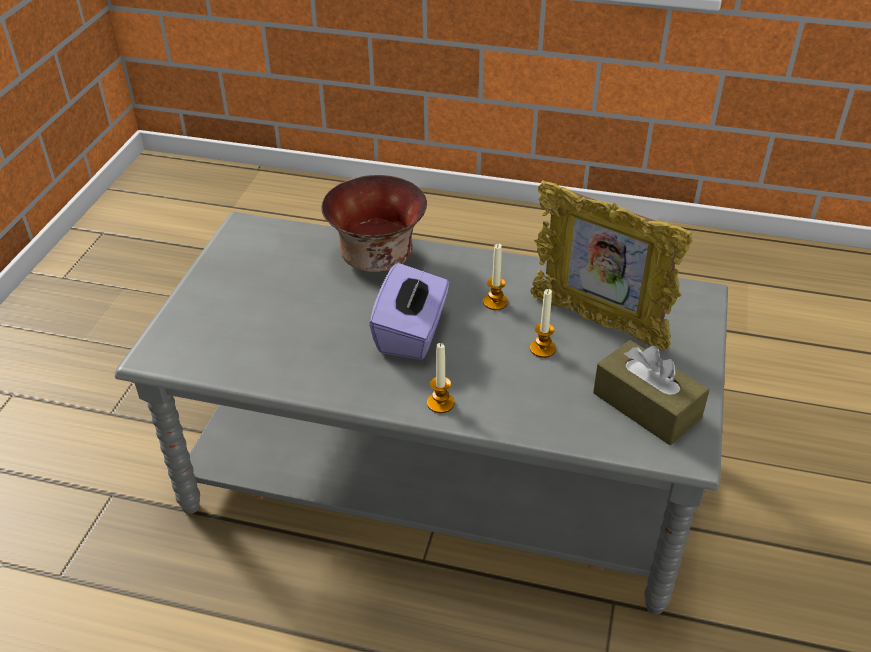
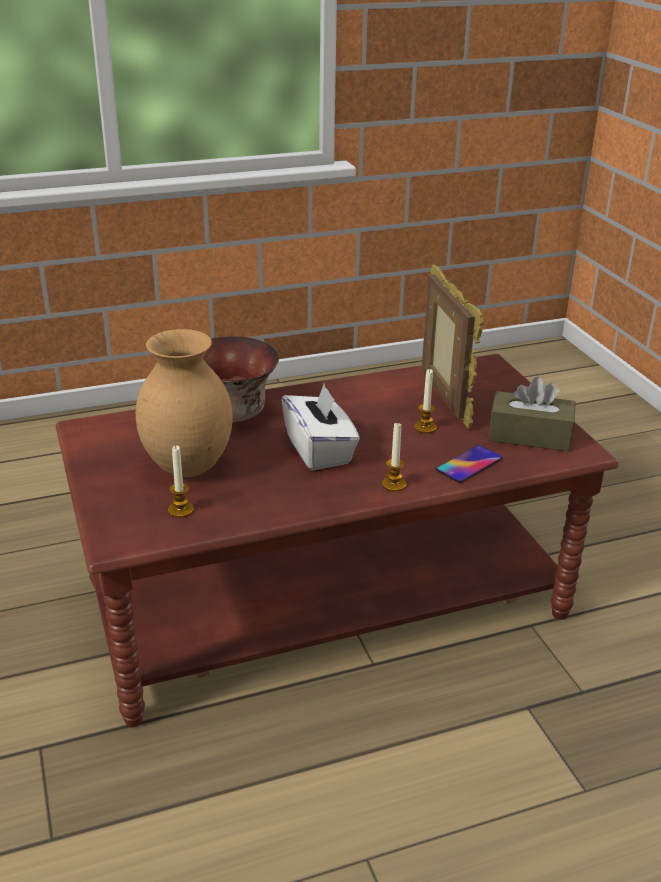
camera: 35 degrees left, 10 degrees down
(280, 304) = (187, 468): none -> brown vase
(412, 333) = (319, 450): purple tissue box -> white tissue box
(438, 476) = (329, 602): grey coffee table -> brown coffee table
(495, 302) = (358, 411): candle -> candle (180, 510)
(541, 413) = (469, 464): none -> phone
(598, 322) = (443, 400): picture frame -> picture frame turned 105 degrees counterclockwise

